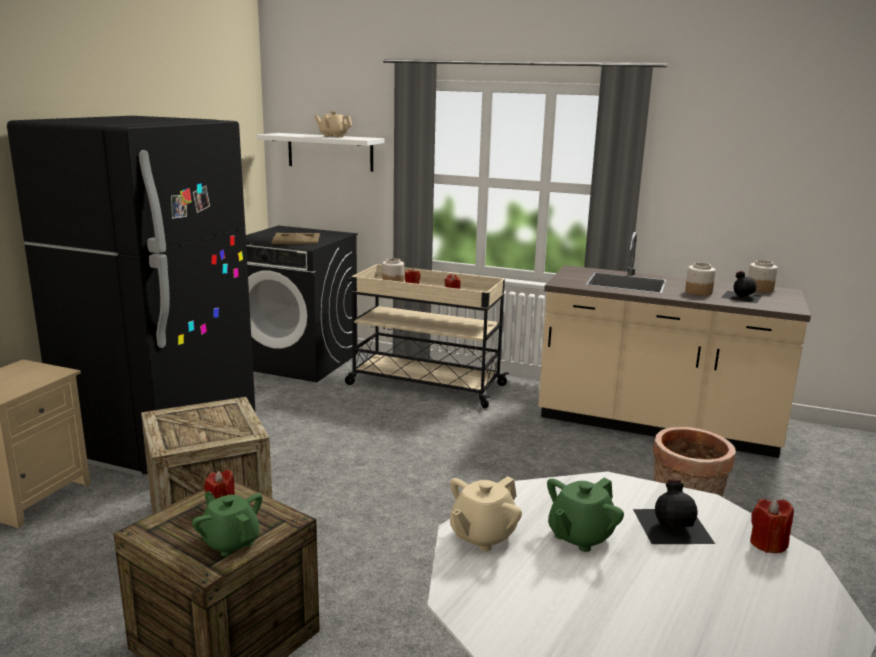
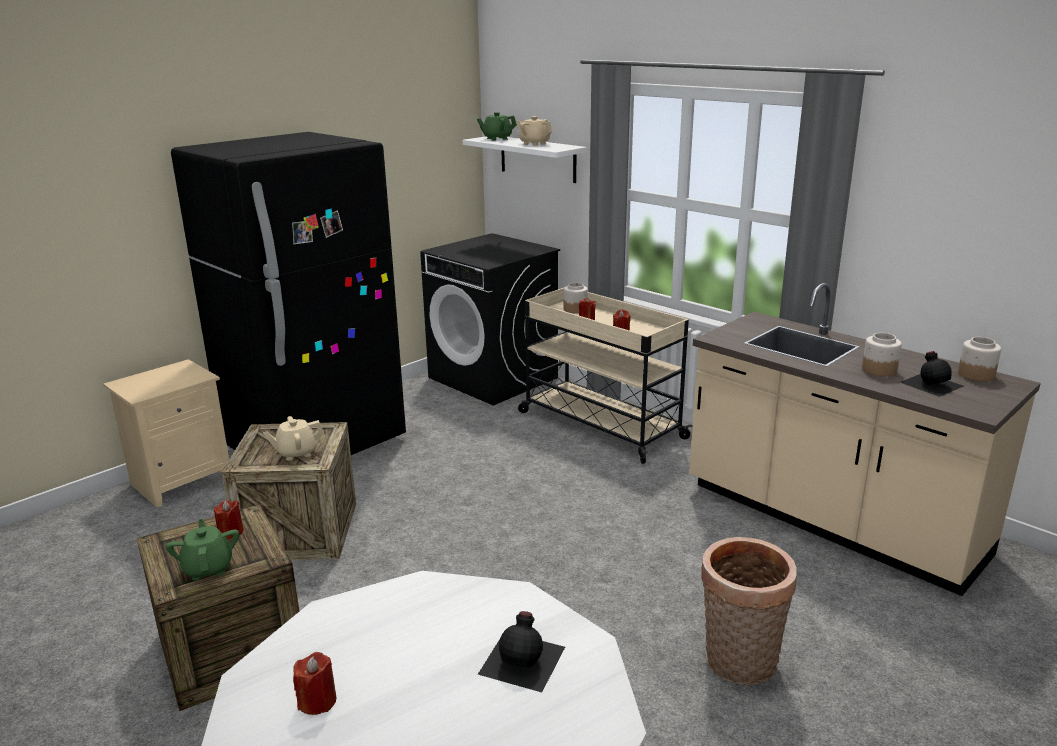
camera: 25 degrees right, 5 degrees up
(296, 239) = (487, 253): beige tray -> none
(482, 535) = (335, 622): beige teapot -> beige teapot (296, 453)
(580, 536) = (419, 646): green teapot -> green teapot (497, 139)
(768, 544) = (597, 708): red candle -> red candle (317, 701)

